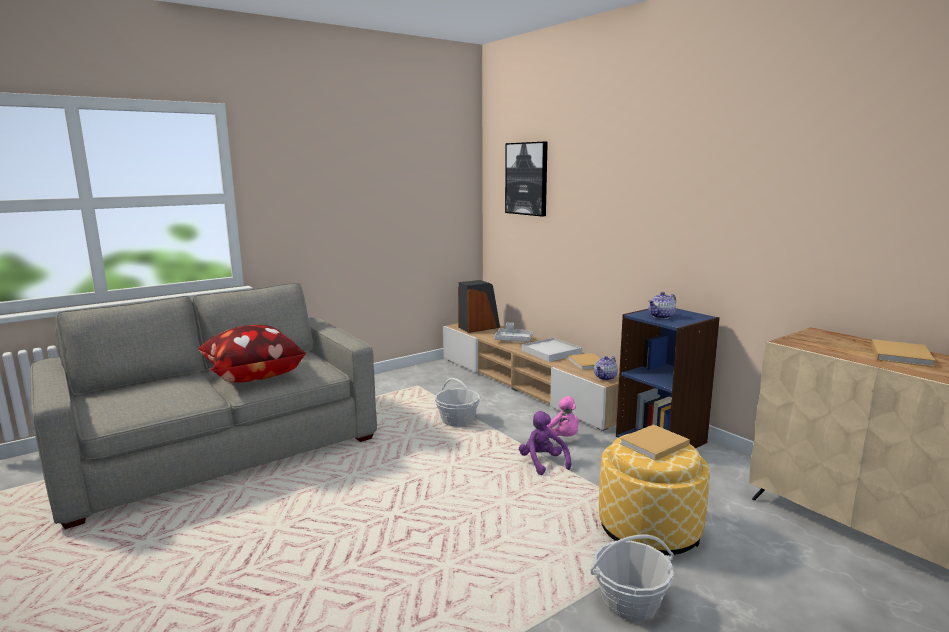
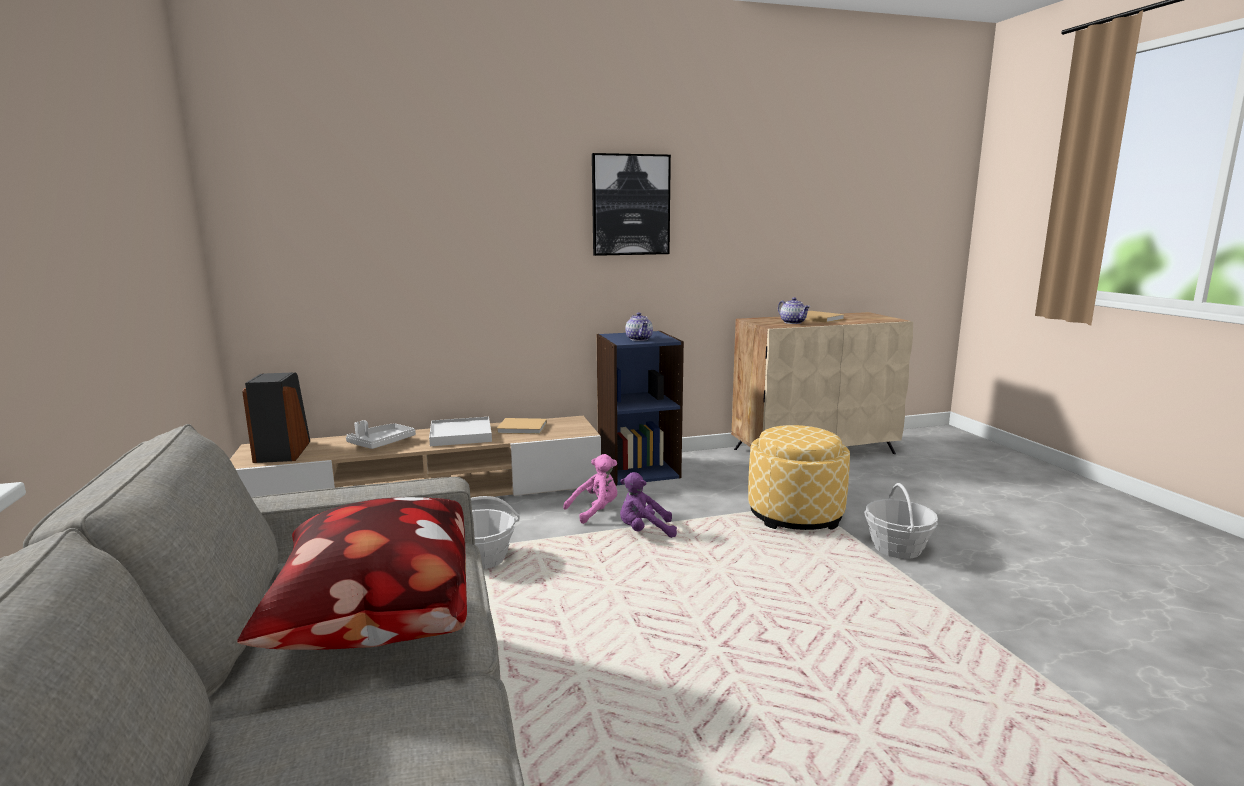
camera: 70 degrees left, 0 degrees up
(527, 178) = (330, 198): picture -> picture (630, 205)
(605, 377) = (575, 430): teapot -> teapot (793, 322)
(652, 445) = (796, 433): beige book -> none

